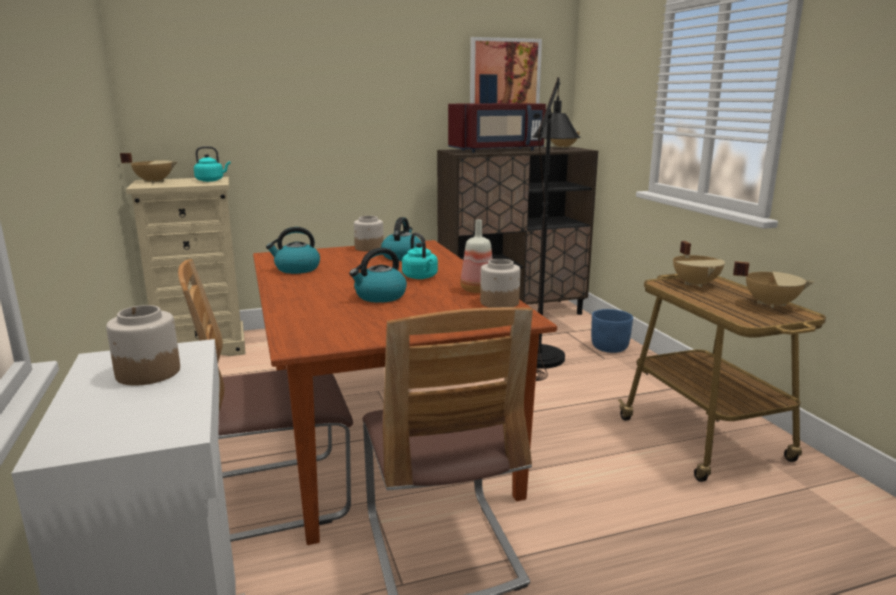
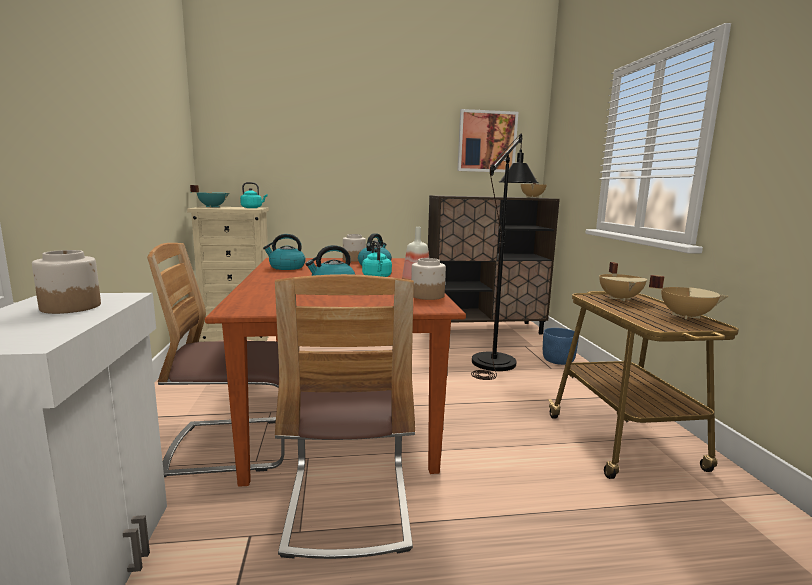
camera: 10 degrees right, 5 degrees down
(154, 181) = (212, 207): beige cooking pot -> turquoise cooking pot
(498, 150) = (476, 196): red microwave -> none

